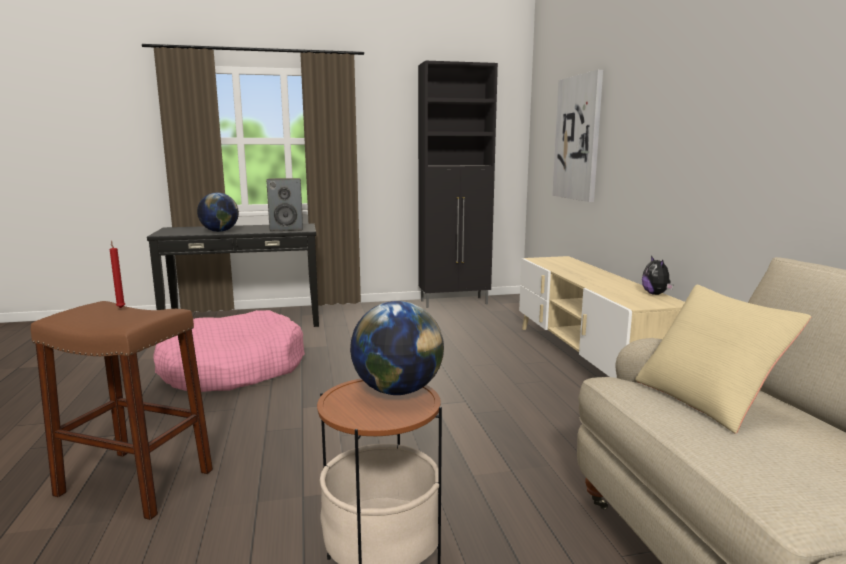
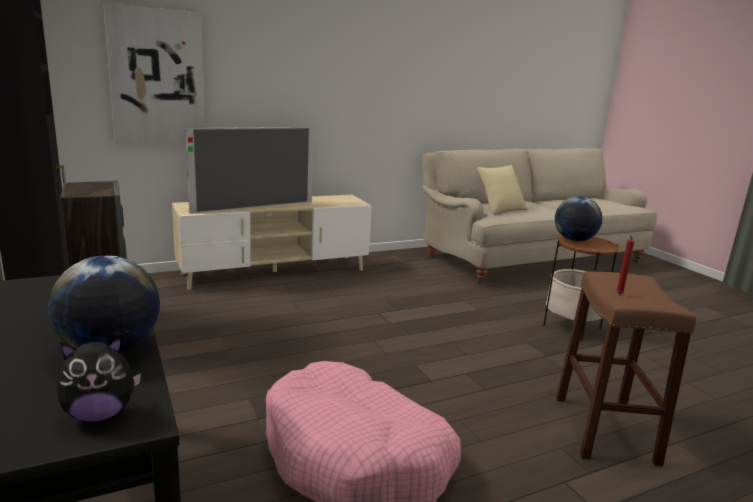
camera: 105 degrees left, 5 degrees up
(569, 272) = (254, 207): none -> television
(656, 294) = (326, 197): plush toy -> plush toy (100, 414)

